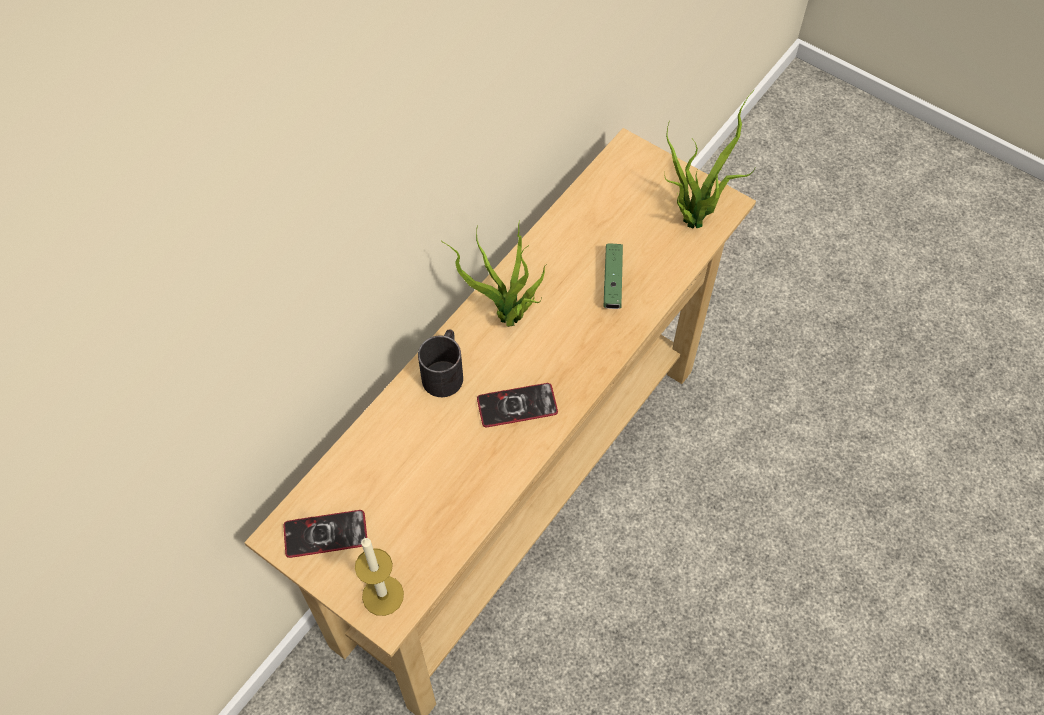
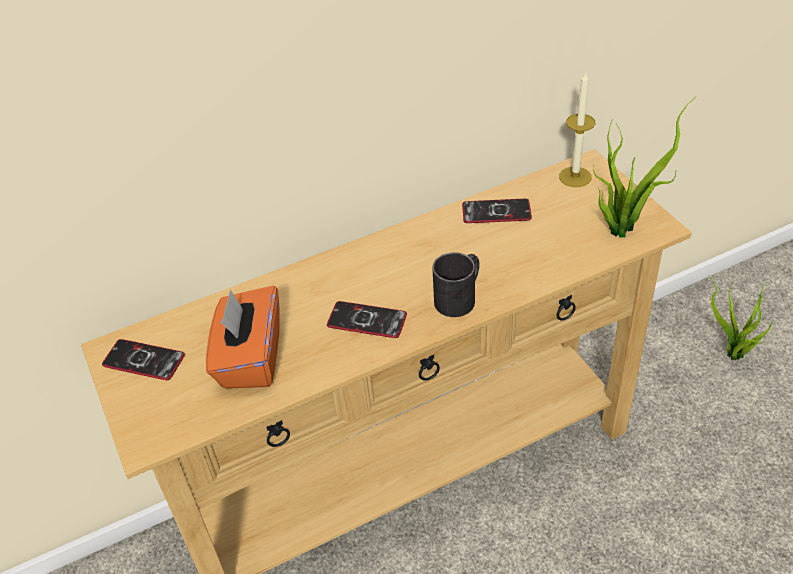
camera: 30 degrees right, 15 degrees down
(383, 595) = (153, 424): candle -> candle (575, 177)
(430, 489) = (250, 358): none -> orange tissue box
(445, 371) = (324, 276): black mug -> black mug (460, 297)
(508, 318) = (403, 255): potted plant -> potted plant (733, 355)
(570, 237) = (496, 212): none -> phone
(612, 281) = (514, 254): green game controller -> none

